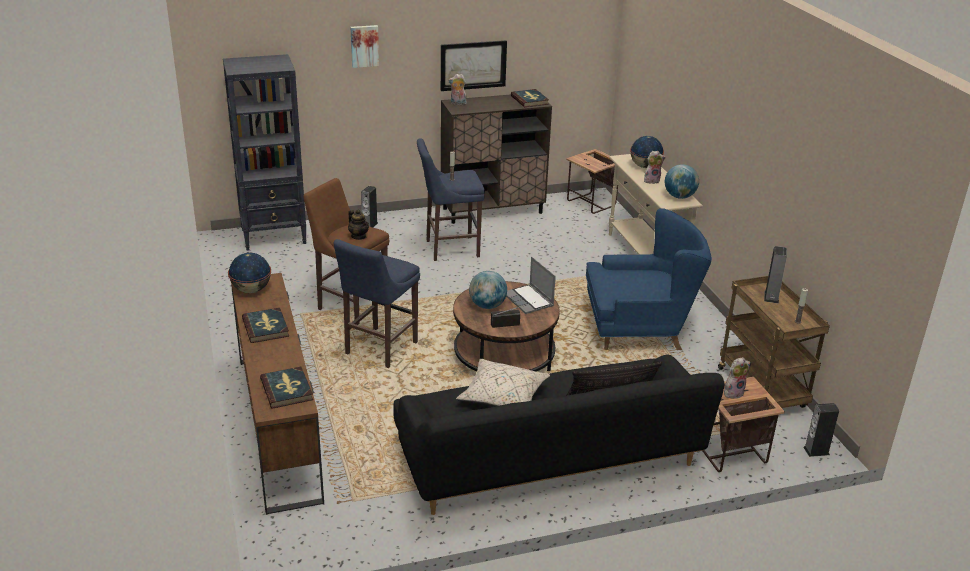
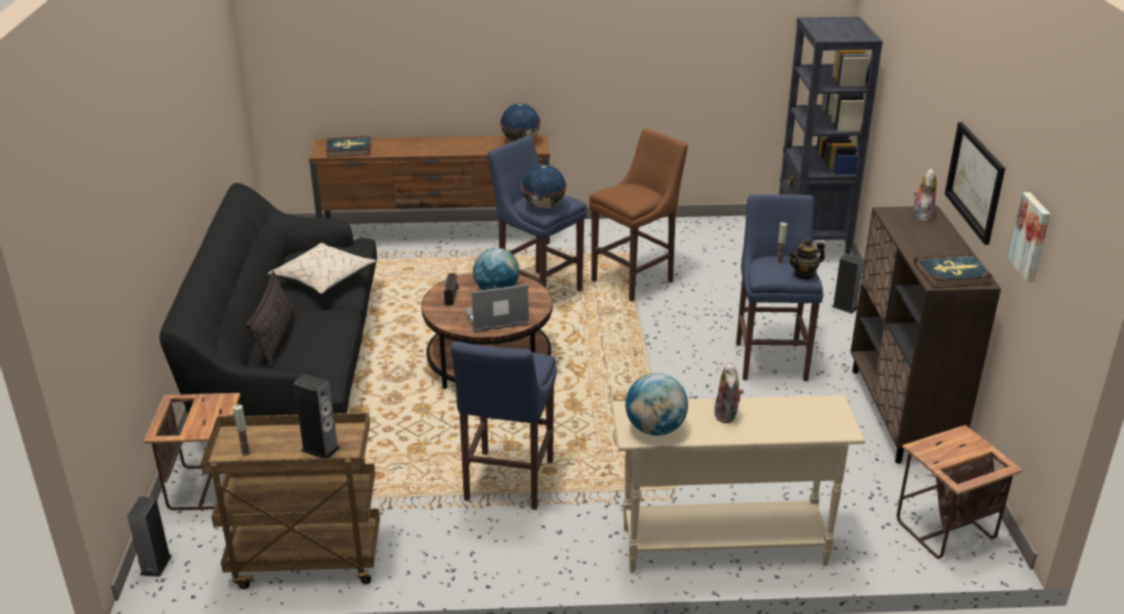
camera: 105 degrees right, 0 degrees up
(266, 327) = (450, 145): book -> none
(359, 236) = (621, 194): teapot -> teapot (804, 275)
(364, 46) = (923, 74): picture -> picture (1032, 236)
(639, 328) = (507, 483): blue armchair -> blue stool
(645, 166) = (790, 422): globe -> globe (543, 206)
(733, 392) = (206, 412): plush toy -> none

